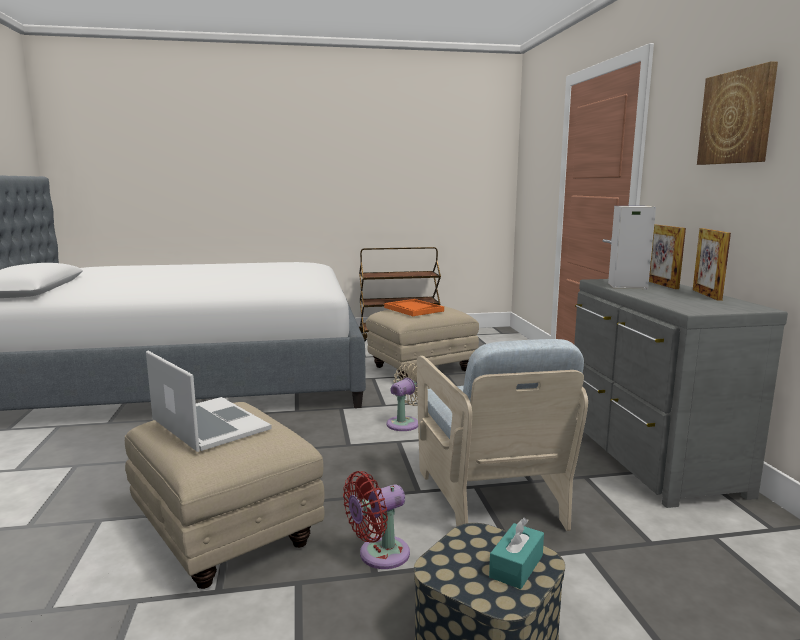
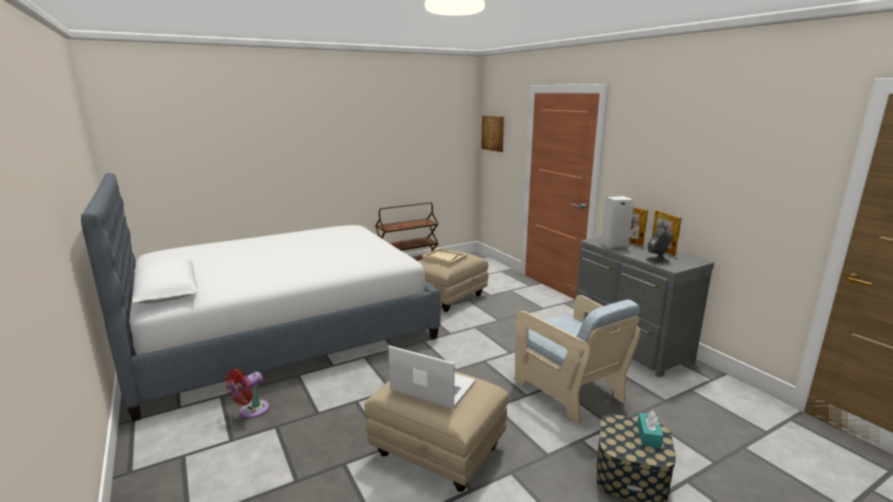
camera: 20 degrees left, 5 degrees up
(379, 555) = (540, 443): red fan -> red fan (251, 411)
(405, 423) = (476, 346): beige fan -> none
(413, 309) = (444, 258): orange tray -> beige tray
(679, 302) = (658, 260): none -> grey speaker
(737, 117) = (676, 147): picture -> picture (493, 133)

